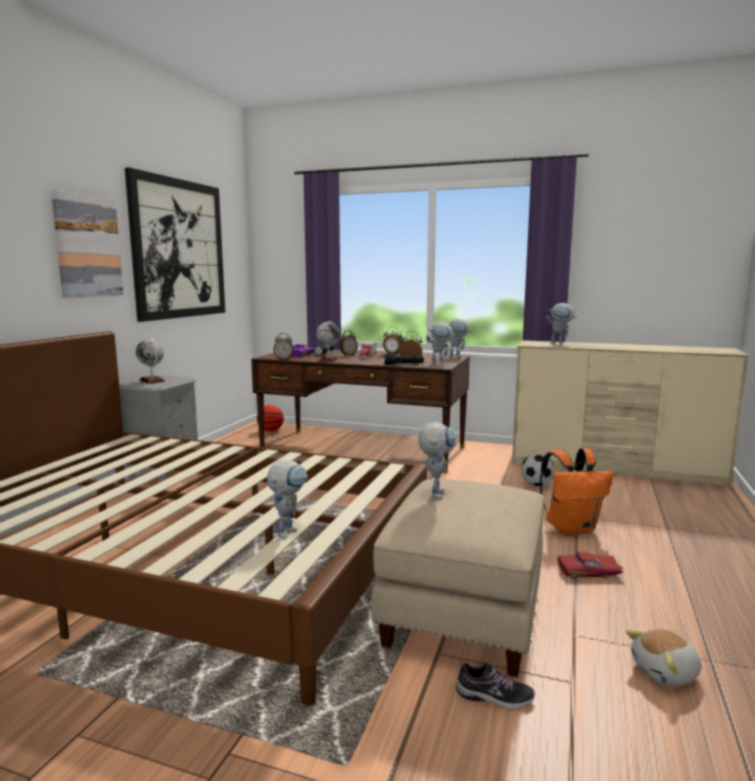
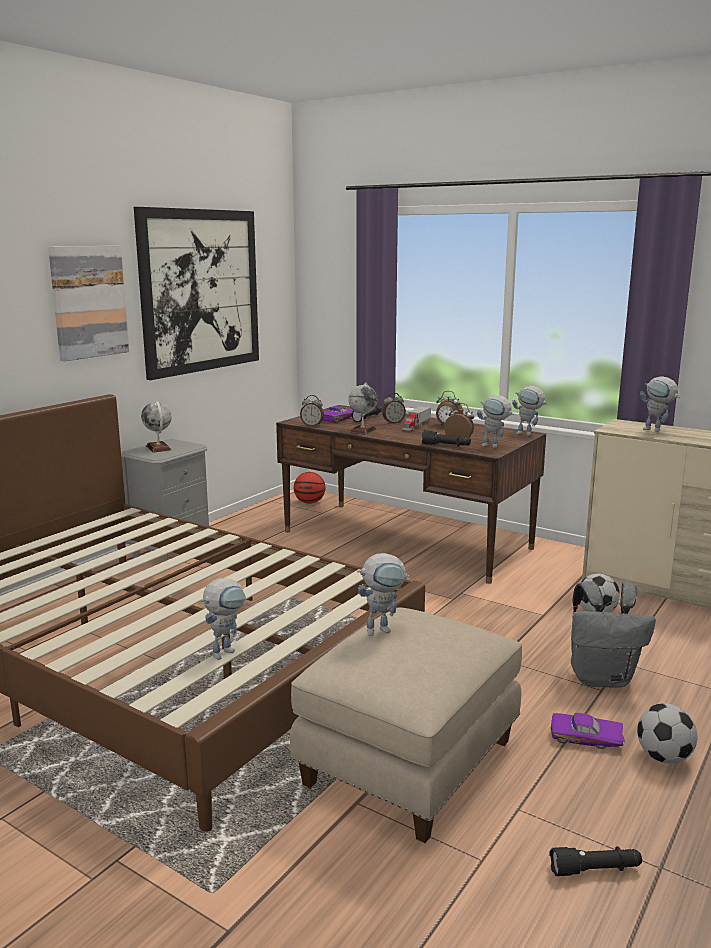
camera: 15 degrees right, 5 degrees up
(435, 492) = (383, 629): toy robot -> toy robot turned 45 degrees clockwise
(494, 697) = (388, 858): shoe -> none
(571, 528) = (602, 678): orange backpack -> grey backpack
(589, 572) = (586, 739): red toy car -> purple toy car
(654, 577) = (664, 758): none -> football
(666, 672) = (595, 870): plush toy -> black flashlight

